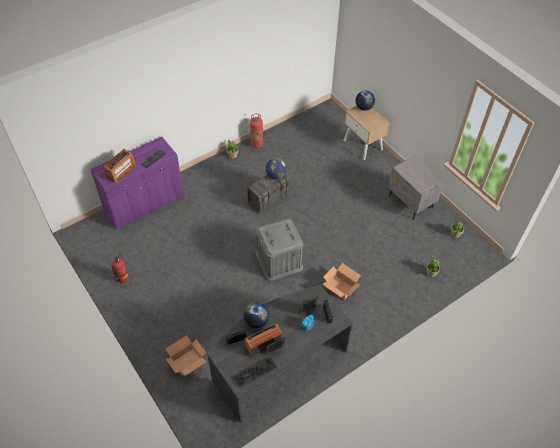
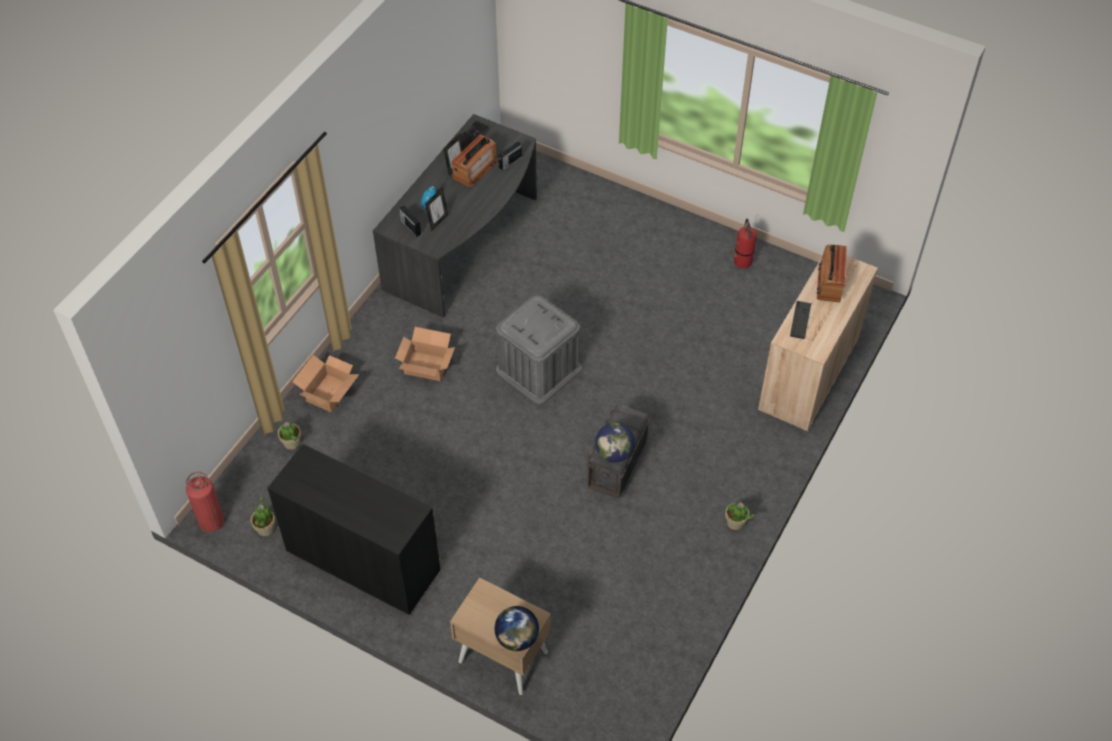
camera: 155 degrees right, 0 degrees up
(144, 203) = (808, 374): purple cabinet -> beige cabinet
(187, 362) = (581, 205): cardboard box -> cardboard box (329, 393)
(256, 321) = (498, 189): globe -> none
(257, 144) = (708, 566): fire extinguisher -> fire extinguisher (211, 522)
(410, 202) = (363, 561): grey nightstand -> black cabinet

